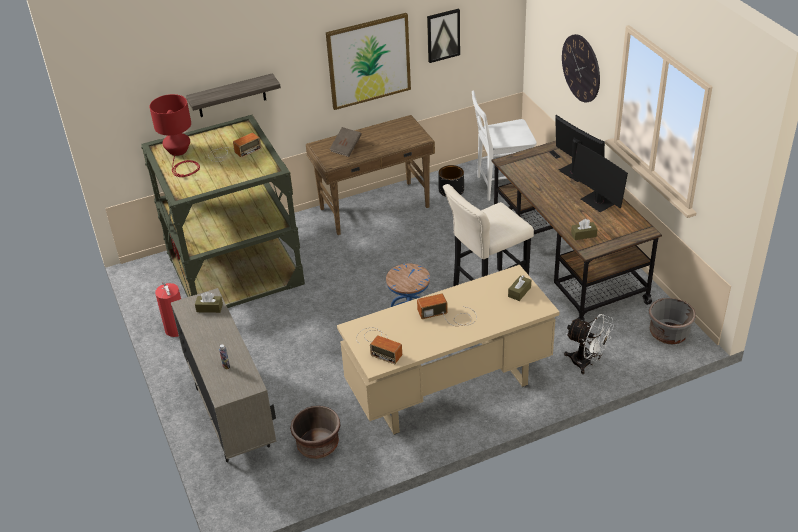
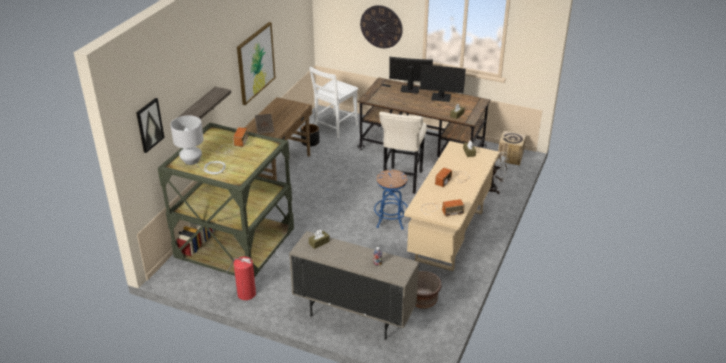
camera: 45 degrees left, 5 degrees down
(181, 157) = (200, 163): red table lamp -> grey table lamp
(443, 35) = (284, 34): picture -> picture (149, 125)
(668, 334) = (510, 157): grey planter -> cardboard box

